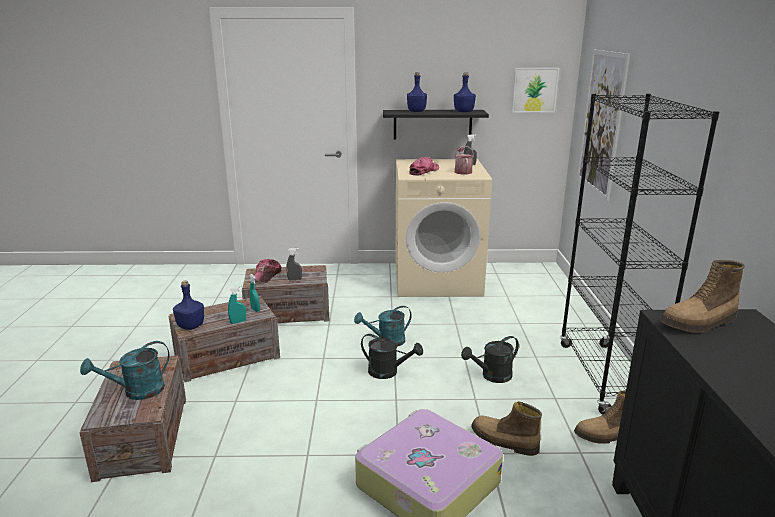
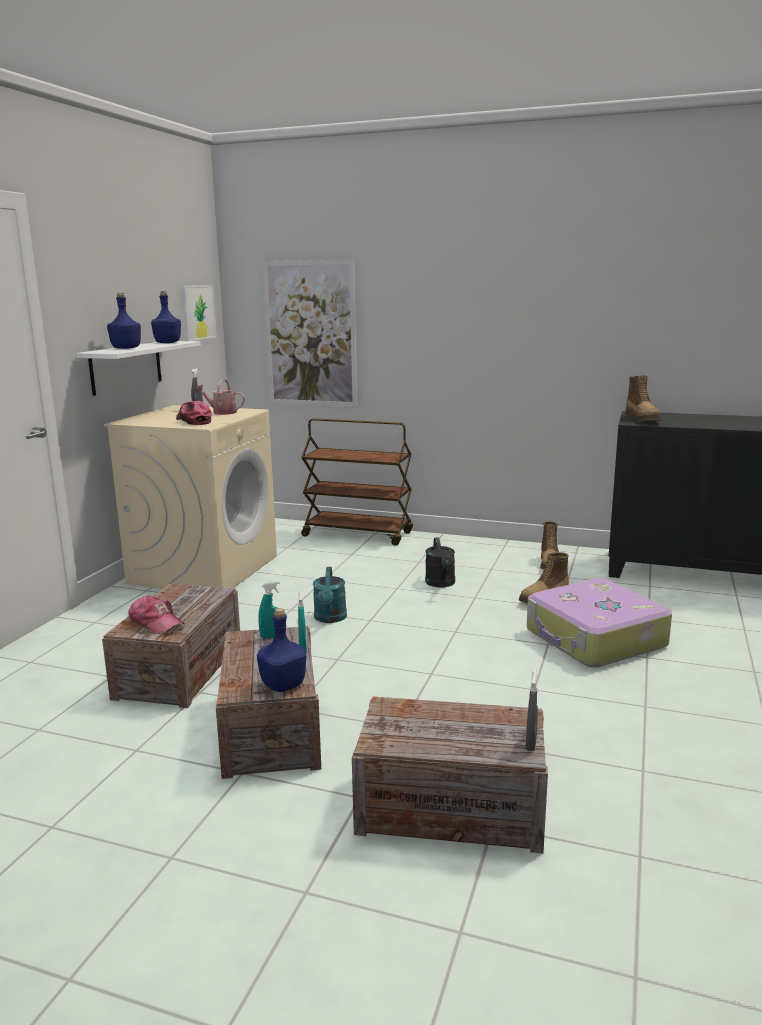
camera: 70 degrees left, 5 degrees down
(137, 392) = (464, 726): turquoise watering can -> none
(294, 279) = (198, 605): grey spray bottle -> grey spray bottle (531, 744)
(388, 372) = (399, 627): black watering can -> none
(432, 124) = (126, 367): black shelf -> white shelf
(570, 316) = (358, 534): none -> brown cart
(604, 377) = (470, 547): black bookcase -> none

